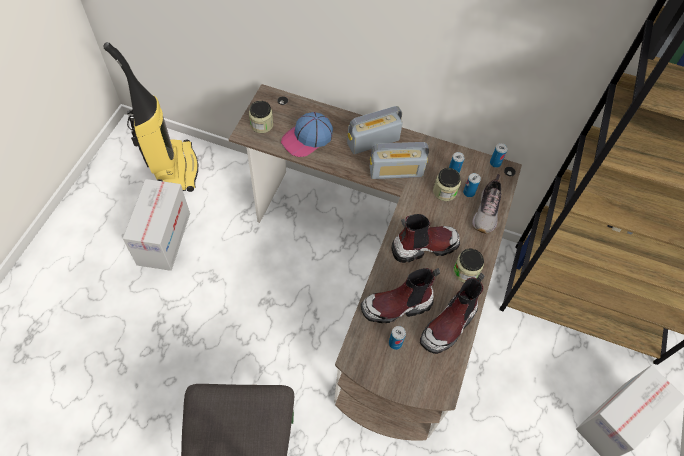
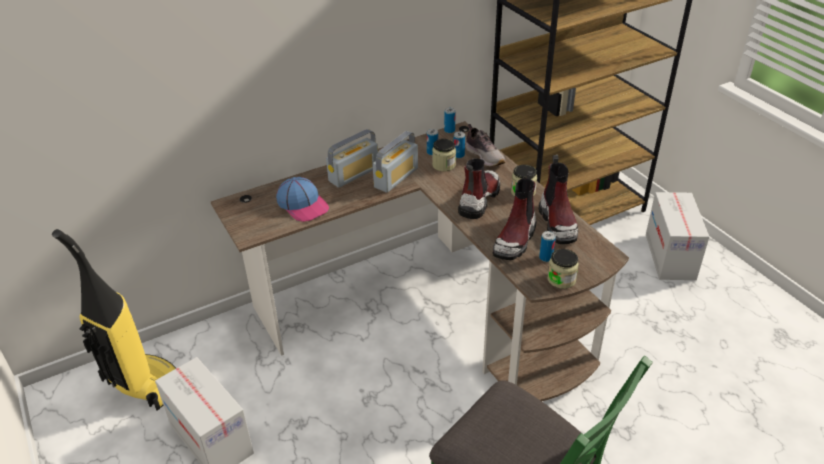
camera: 45 degrees left, 20 degrees down
(262, 124) = (253, 222): jar -> jar (561, 279)
(307, 138) = (303, 205): cap -> cap turned 45 degrees counterclockwise
(373, 142) = (354, 174): radio -> radio turned 150 degrees counterclockwise

